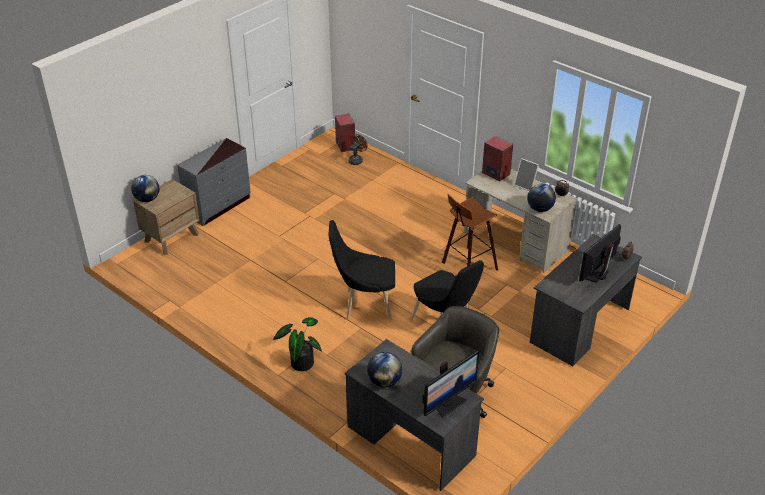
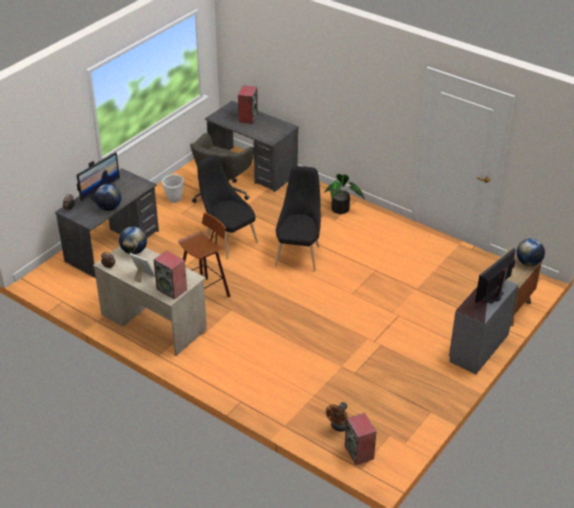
camera: 175 degrees right, 0 degrees up
(364, 304) = (299, 254): black chair -> black chair turned 75 degrees counterclockwise
(384, 381) = (270, 123): globe -> globe (109, 208)
(418, 395) = (247, 117): none -> speaker
(448, 404) = (228, 114): monitor -> monitor (493, 296)
(518, 391) = (174, 199): none -> white planter

